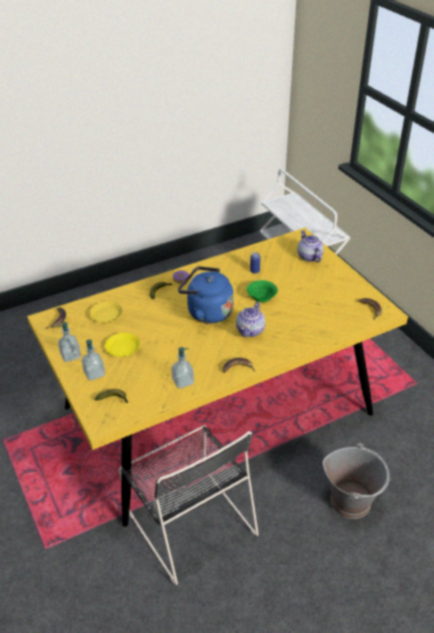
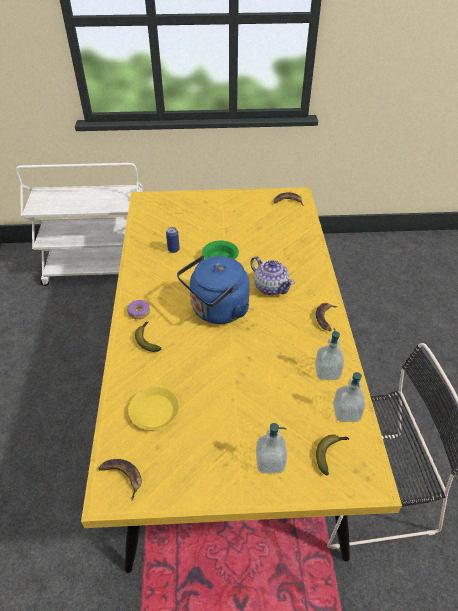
camera: 65 degrees left, 5 degrees up
(71, 356) = (217, 482): soap dispenser -> soap dispenser (346, 412)
(123, 348) = (234, 412): yellow plate -> none
(309, 257) = (182, 206): teapot -> none
(351, 501) = (381, 351): grey bucket -> none

